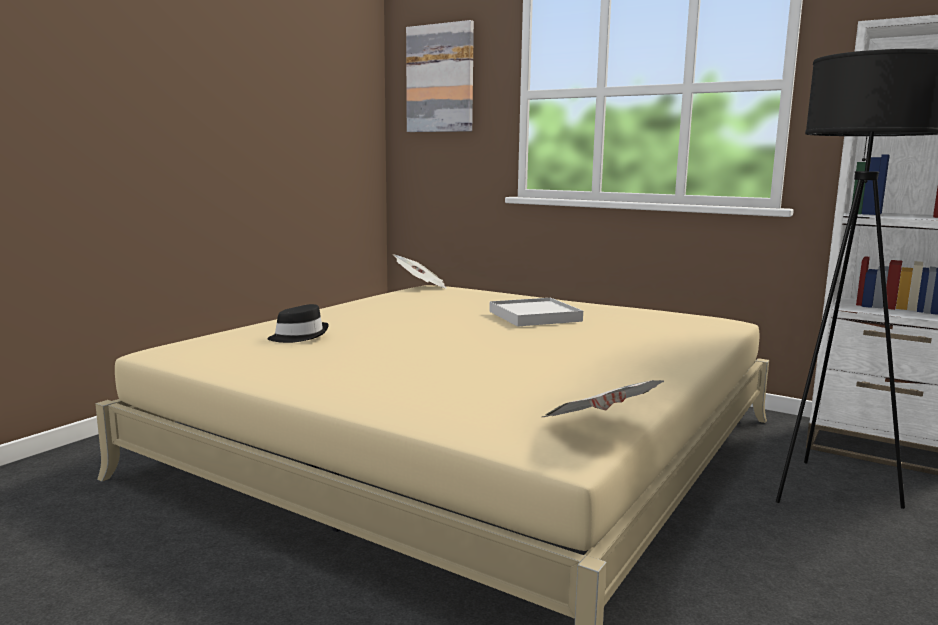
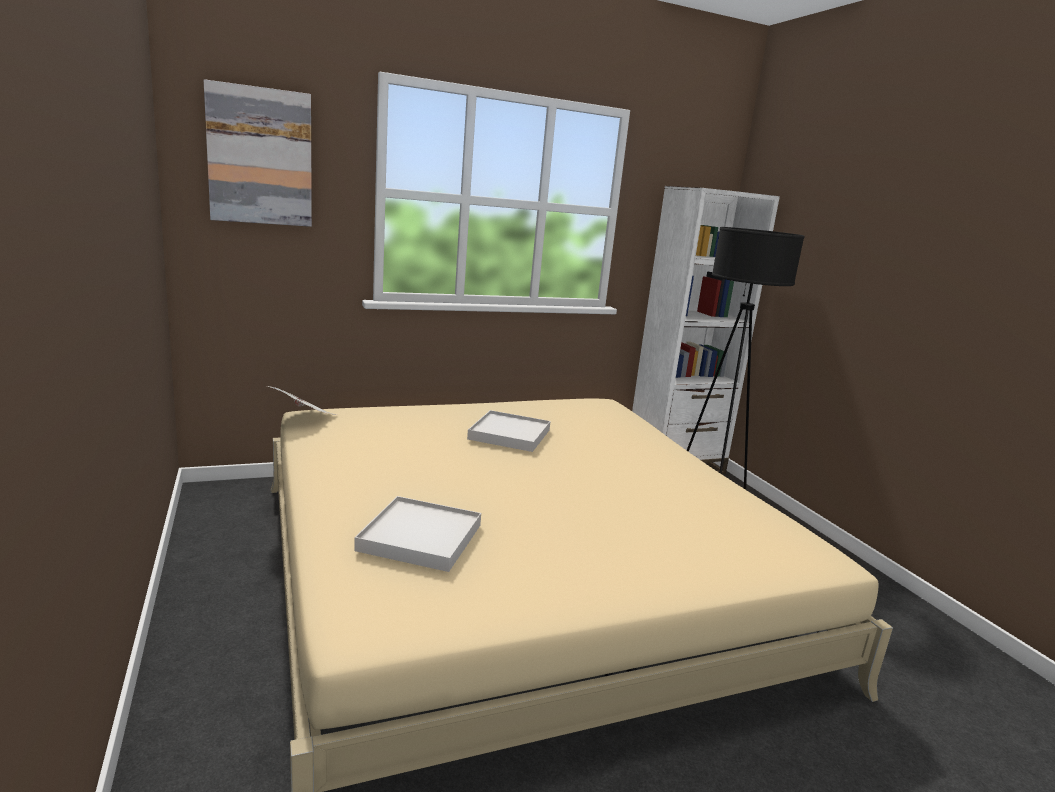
camera: 55 degrees left, 5 degrees up
(299, 336) = (420, 537): black hat -> white tray
(599, 429) = (796, 534): newspaper -> none

